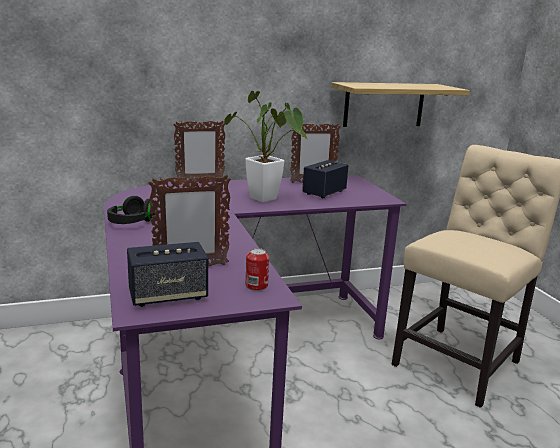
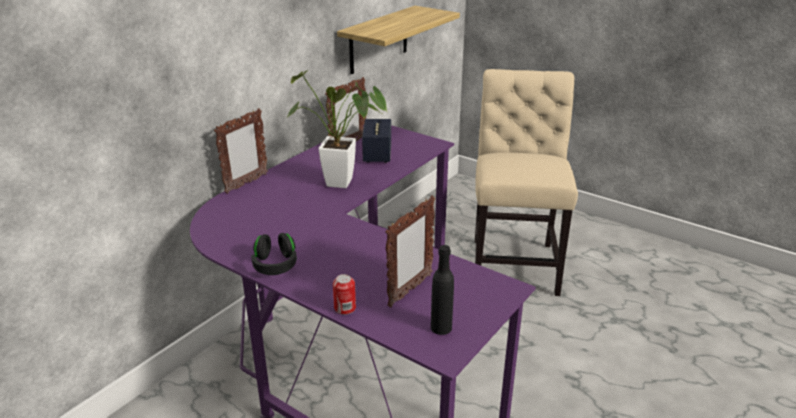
camera: 35 degrees left, 10 degrees up
(168, 296) = (441, 327): speaker -> black bottle
(256, 286) = (483, 284): can -> can (345, 308)

